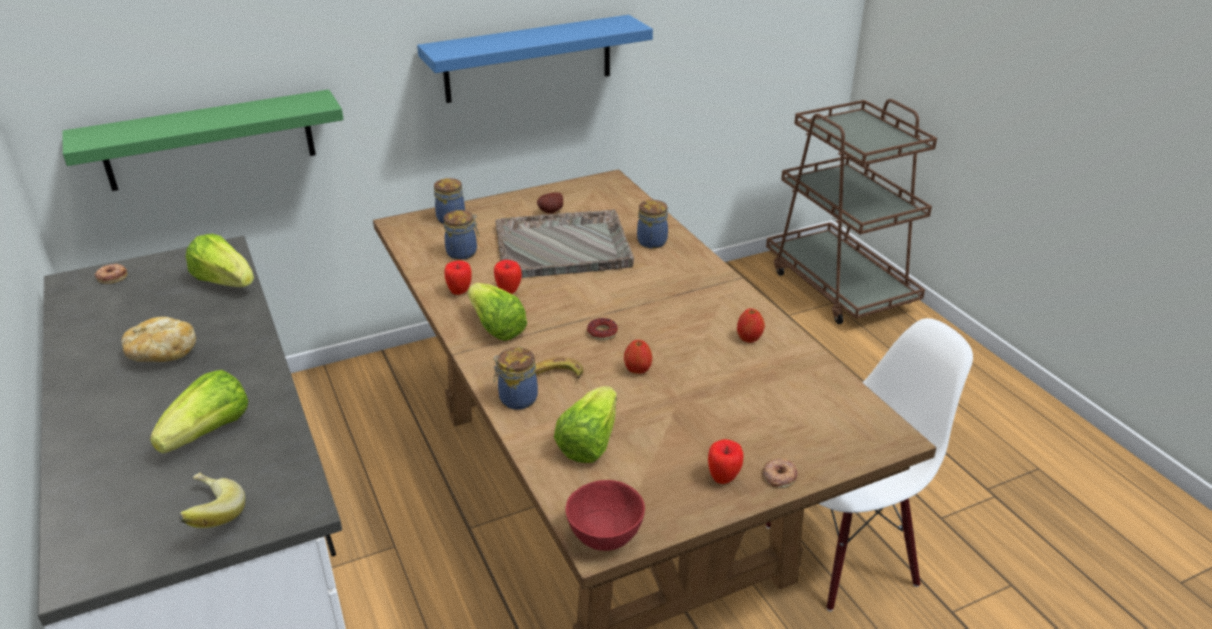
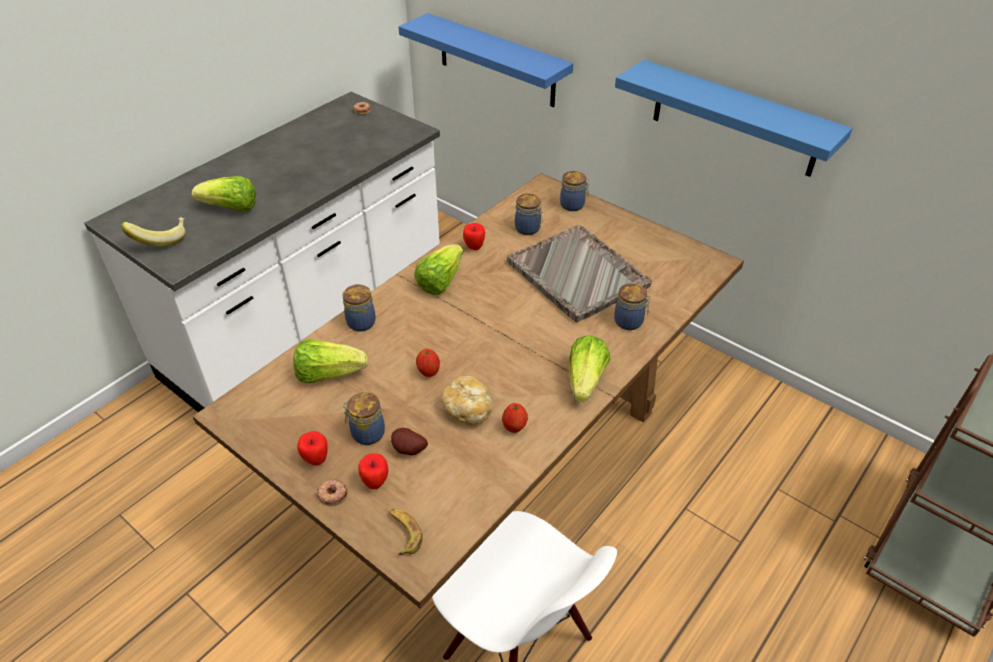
camera: 65 degrees right, 10 degrees up
(162, 355) = (294, 161): bread -> bread (468, 409)
(209, 140) = (496, 61): green shelf -> blue shelf
(225, 282) = (380, 147): lettuce -> lettuce (585, 380)
(508, 291) = (491, 270): apple -> apple (375, 483)
(552, 212) = (628, 250): potato -> potato (408, 451)
(555, 375) = (399, 331): banana -> banana (403, 533)
(602, 333) = (467, 337): donut -> none
(604, 538) = (232, 414): red bowl -> none
(703, 433) = (366, 433): none -> jar

